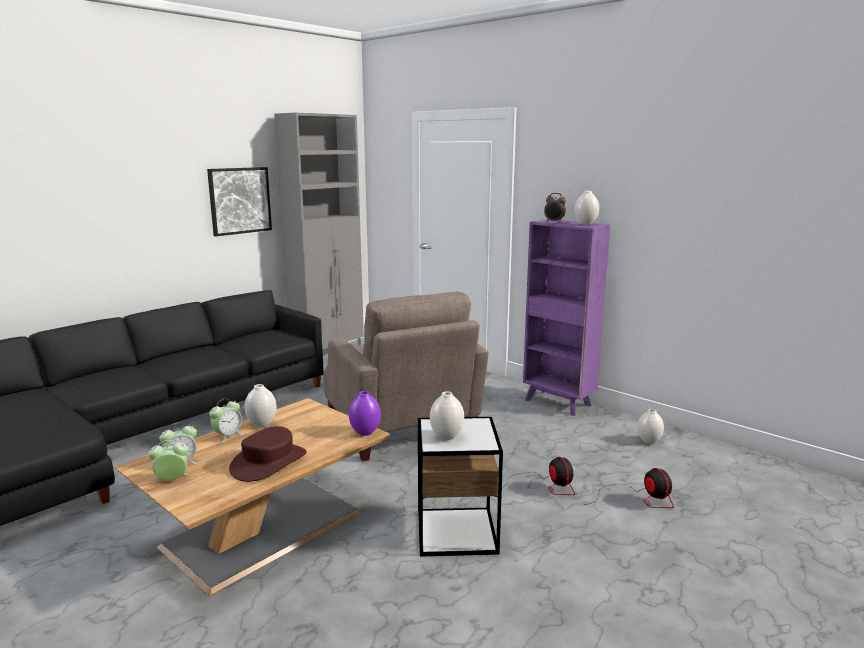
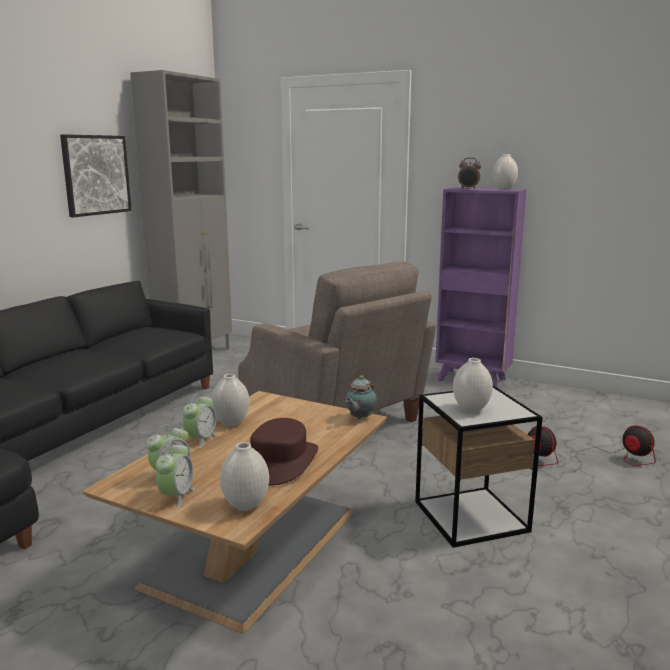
camera: 15 degrees left, 0 degrees up
(172, 480) = (176, 496): alarm clock -> alarm clock turned 135 degrees clockwise
(365, 432) = (359, 418): purple vase -> teapot
(649, 441) = (584, 406): white vase -> white vase (246, 505)

